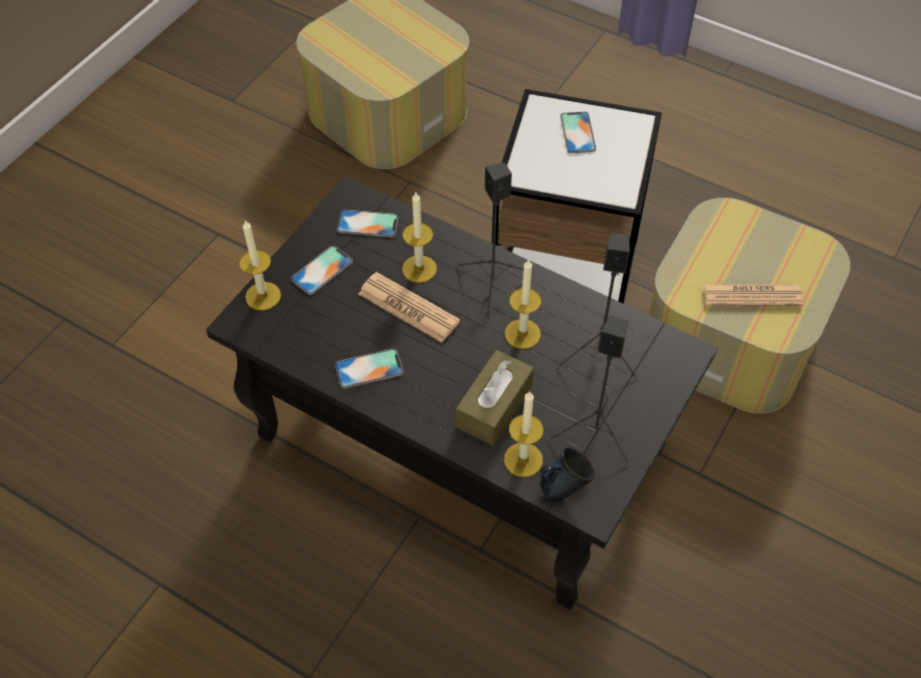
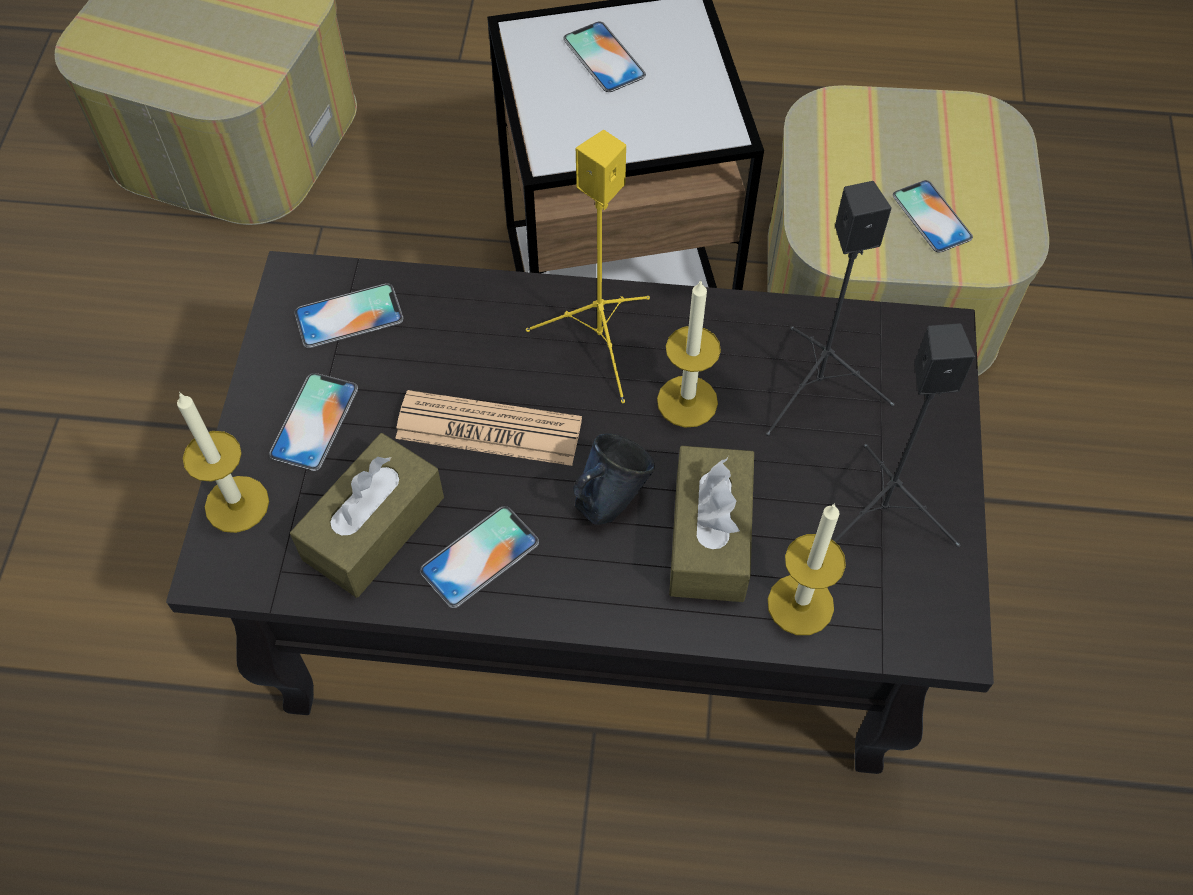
camera: 25 degrees left, 5 degrees up
(323, 334) = (374, 528): none -> brown tissue box
(419, 269) = (471, 359): candle -> none
(492, 286) = (600, 343): black speaker -> yellow speaker
(563, 488) = (885, 625): blue mug -> blue mug (609, 500)
(752, 296) = (931, 216): newspaper -> phone

